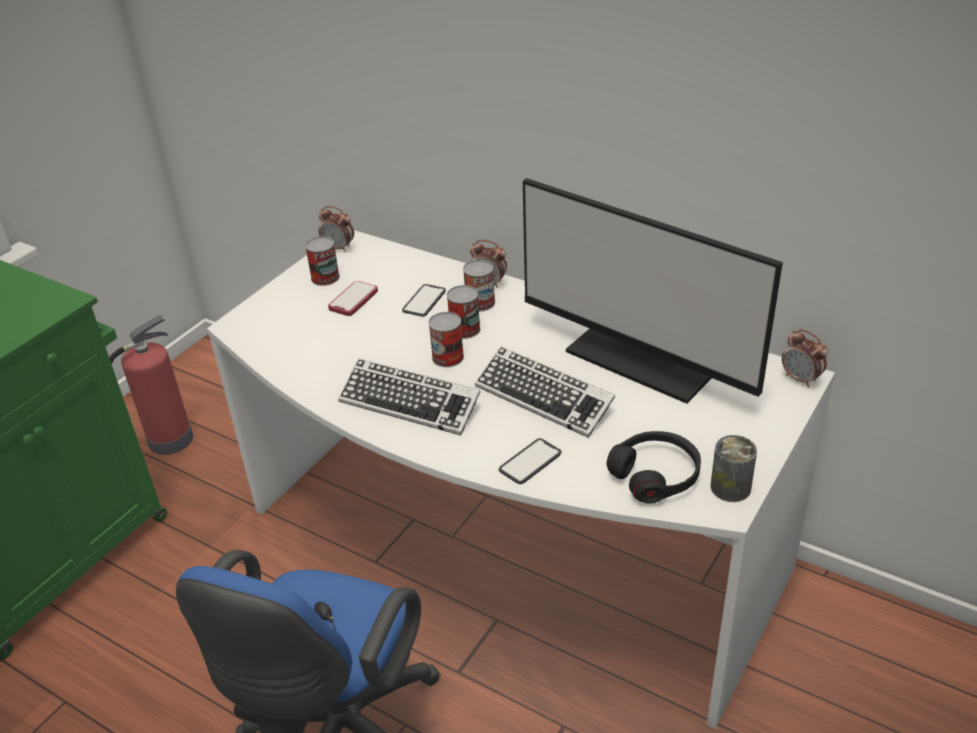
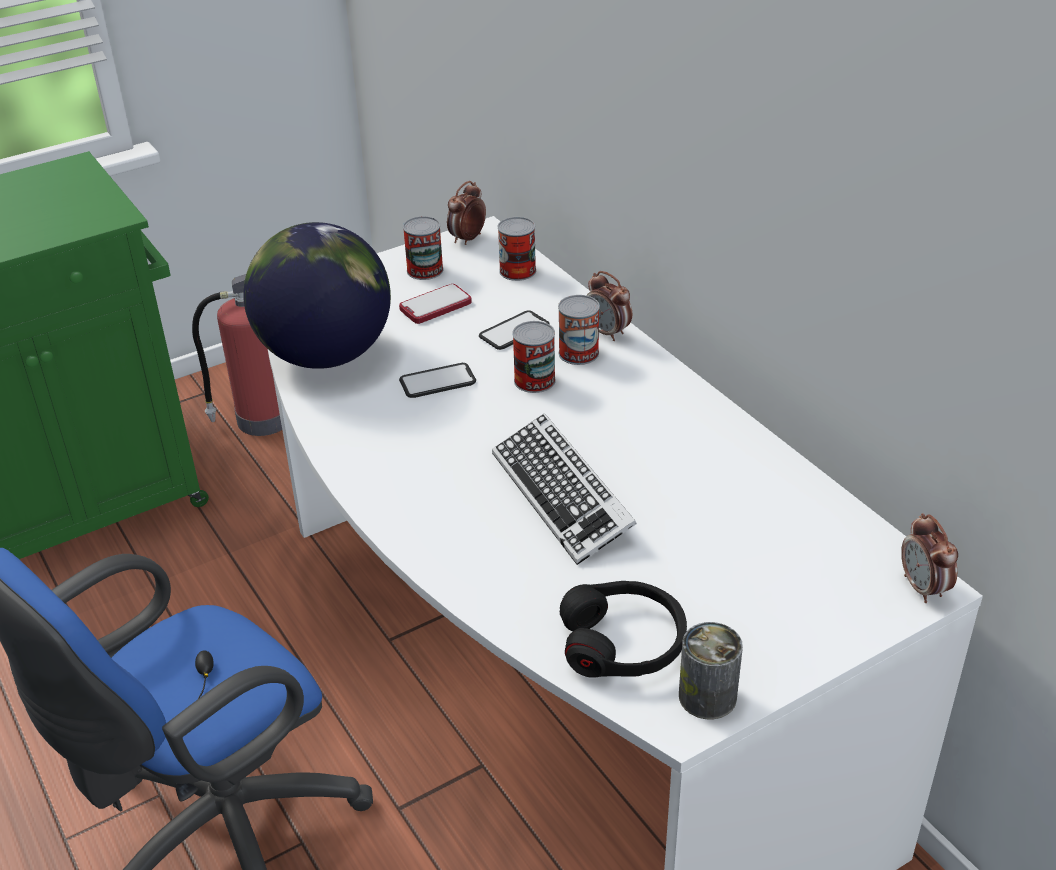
camera: 25 degrees right, 0 degrees up
(299, 357) = (325, 355): none -> globe
(339, 248) = (467, 239): alarm clock -> alarm clock turned 75 degrees clockwise
(409, 403) = (402, 449): keyboard -> none
(448, 357) = (488, 408): can -> can (517, 271)
(530, 462) = (483, 569): phone -> phone (437, 381)
(644, 357) = (730, 488): monitor -> none

